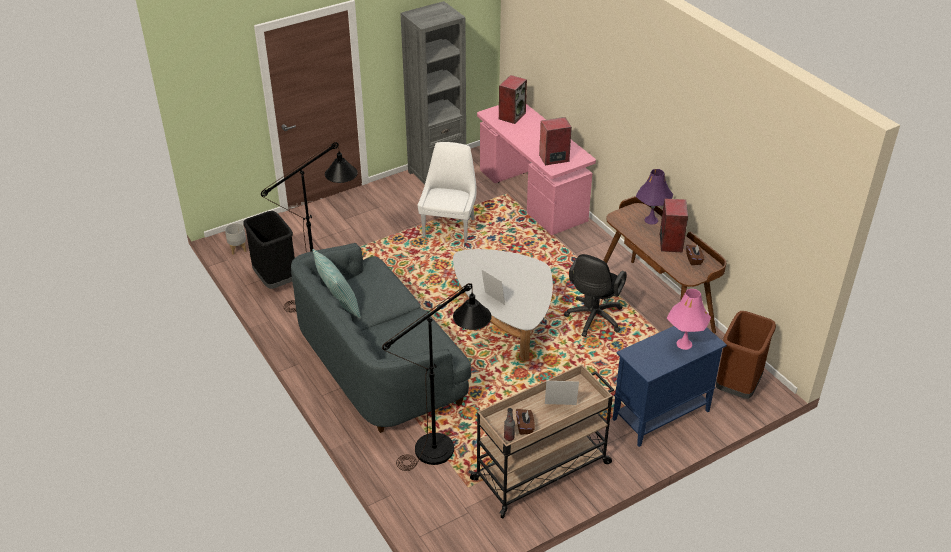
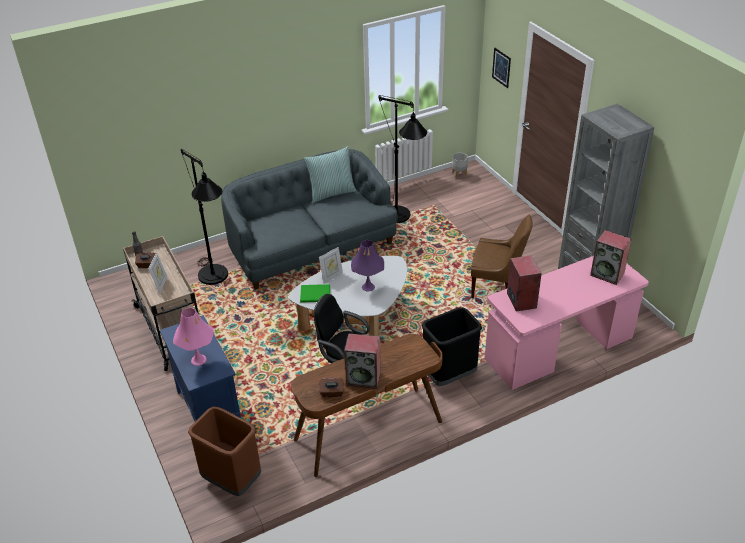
camera: 95 degrees right, 0 degrees up
(223, 104) = (501, 67): none -> picture
(276, 280) = (418, 194): black trash can -> black trash can (449, 376)
(449, 227) = (496, 288): white chair -> brown chair
(524, 309) = (316, 295): none -> green book
(651, 220) = (406, 368): purple table lamp -> purple table lamp (368, 287)

